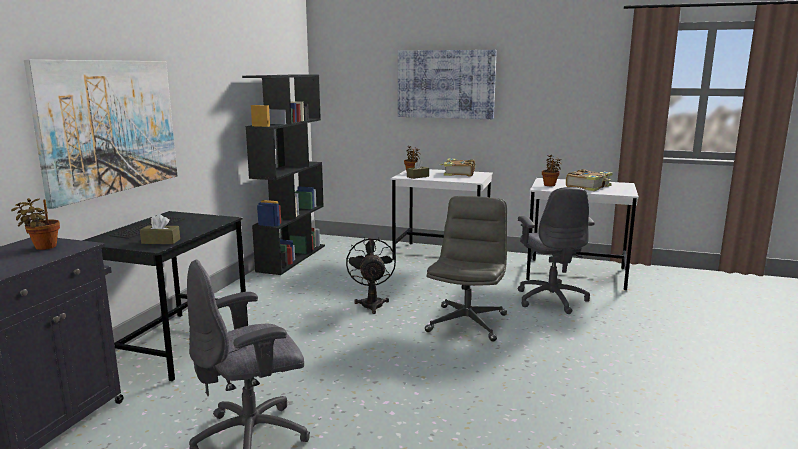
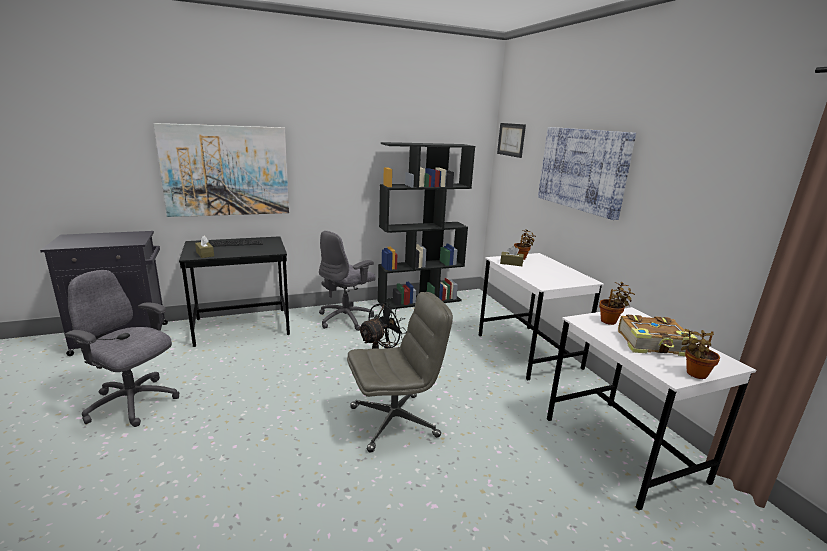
camera: 50 degrees right, 5 degrees up
(43, 247) = (126, 238): potted plant -> potted plant (694, 374)
(338, 66) = (511, 139): none -> picture
(458, 173) = (560, 273): book -> none
(551, 299) = (519, 454): grey office chair -> grey office chair (346, 319)

